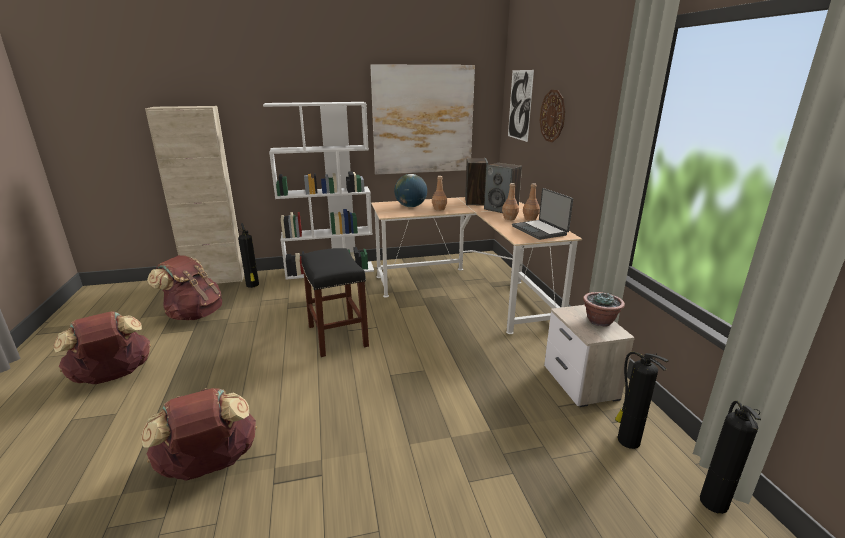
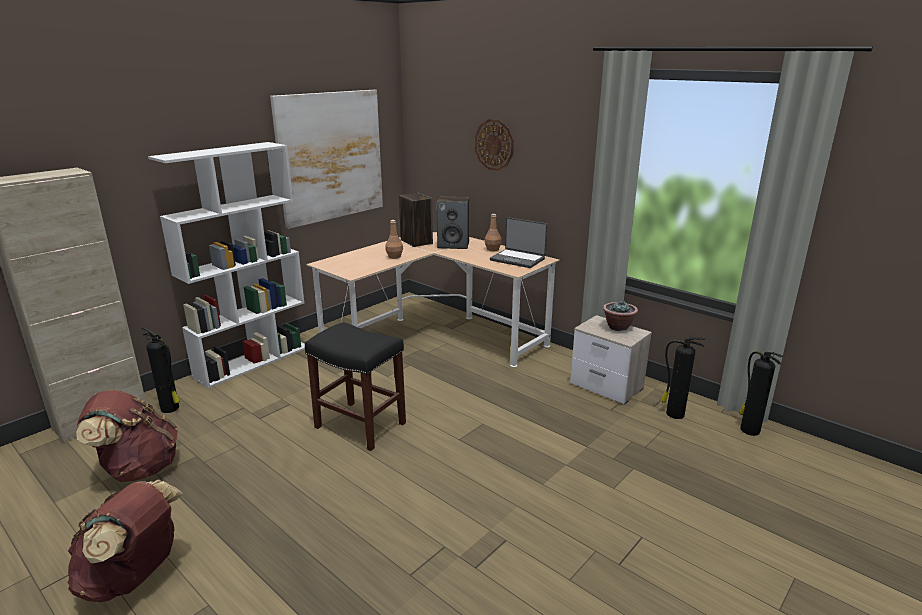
camera: 35 degrees left, 0 degrees up
(210, 466) = (397, 587): brown backpack -> none
(411, 206) = (360, 260): globe -> none
(510, 218) = (475, 253): brown bottle -> none
(520, 105) = (437, 132): picture -> none

